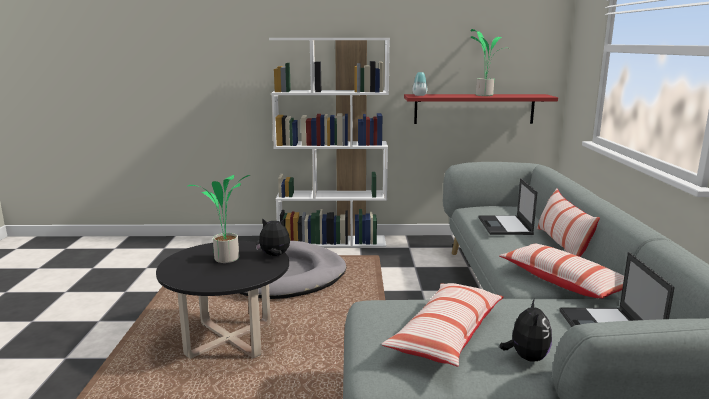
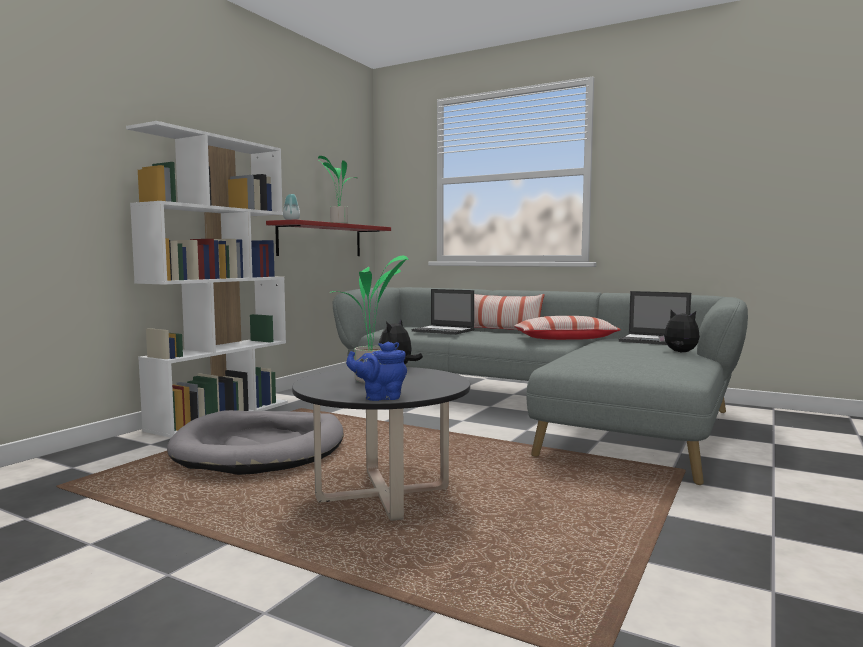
camera: 60 degrees left, 10 degrees down
(172, 274) = (380, 397): none -> blue teapot
(447, 335) = (635, 357): pillow -> none

